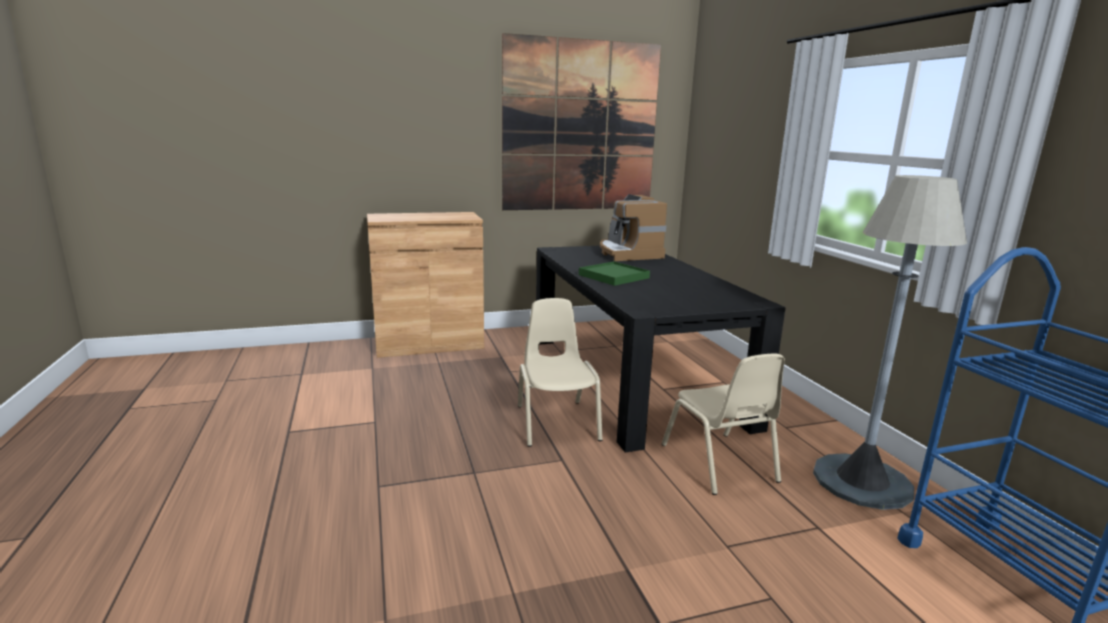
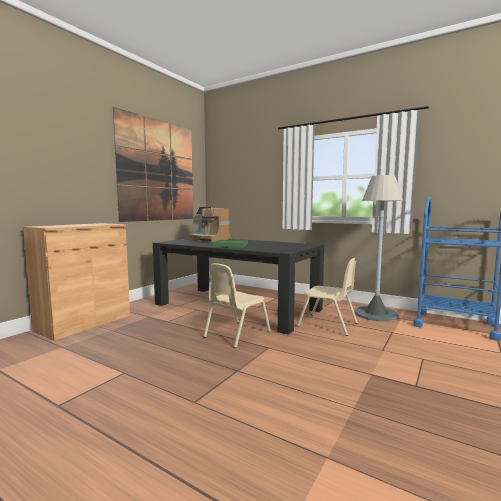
camera: 40 degrees left, 10 degrees down
(556, 422) = (236, 334): beige chair -> beige chair turned 90 degrees counterclockwise

